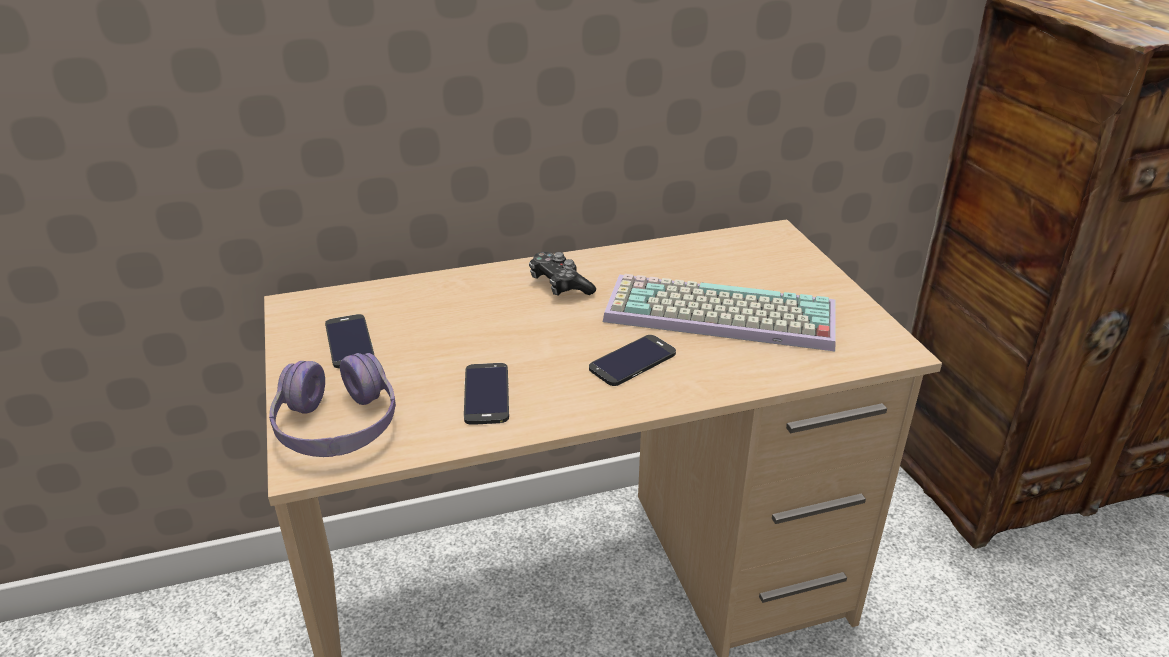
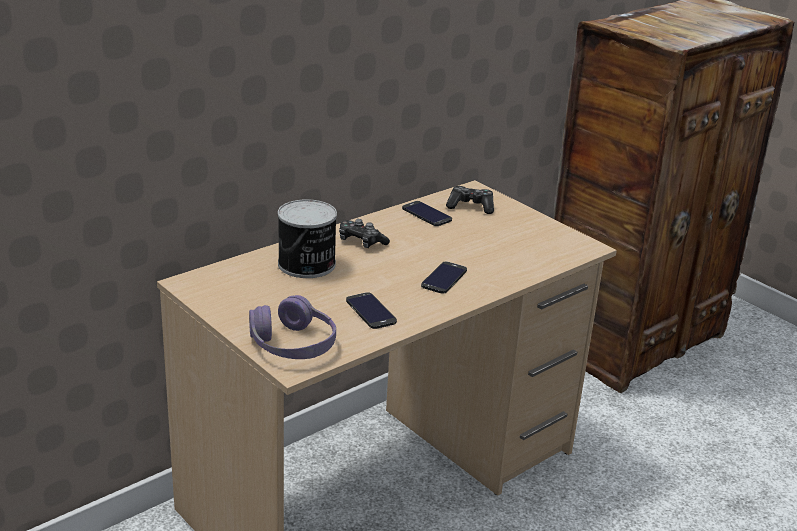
camera: 25 degrees left, 5 degrees down
(349, 341) = (251, 298): phone -> phone (426, 214)
(461, 306) = (307, 265): none -> can
(716, 316) = (475, 245): keyboard -> none
(752, 256) = (470, 206): none -> game controller

